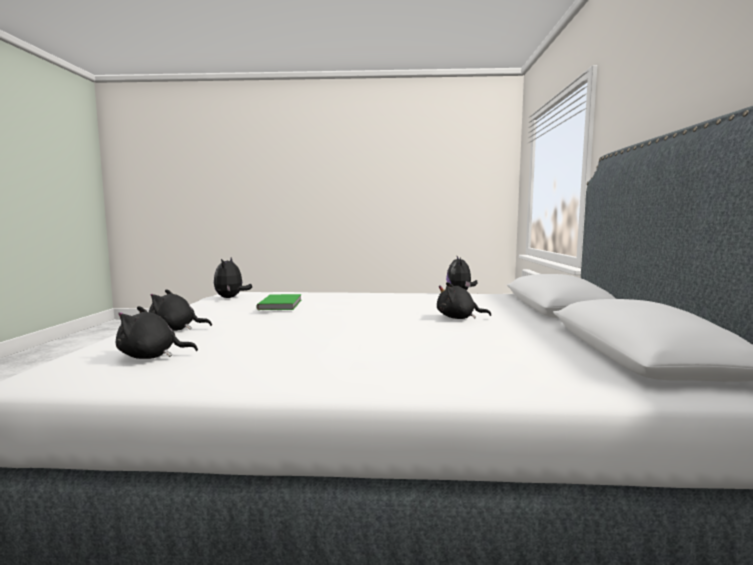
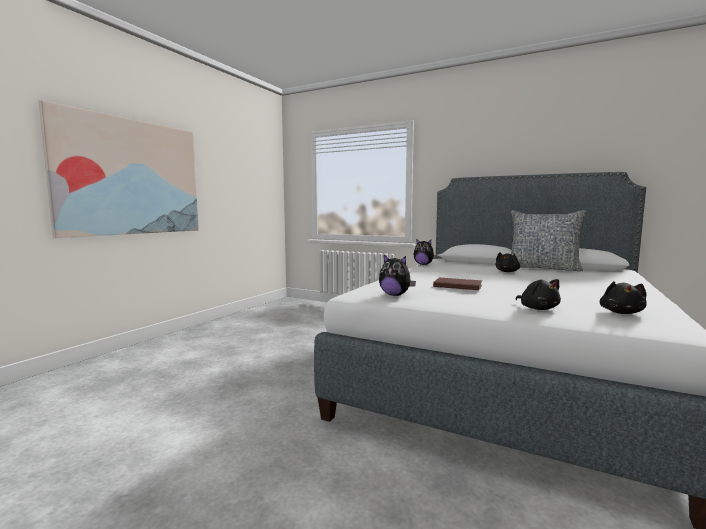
camera: 65 degrees left, 0 degrees up
(176, 330) = (538, 308): black plush toy -> black plush toy turned 45 degrees counterclockwise
(282, 304) = (457, 286): green book -> brown book
(323, 192) = (131, 177): none -> picture
(552, 332) = (543, 268): none -> pillow

